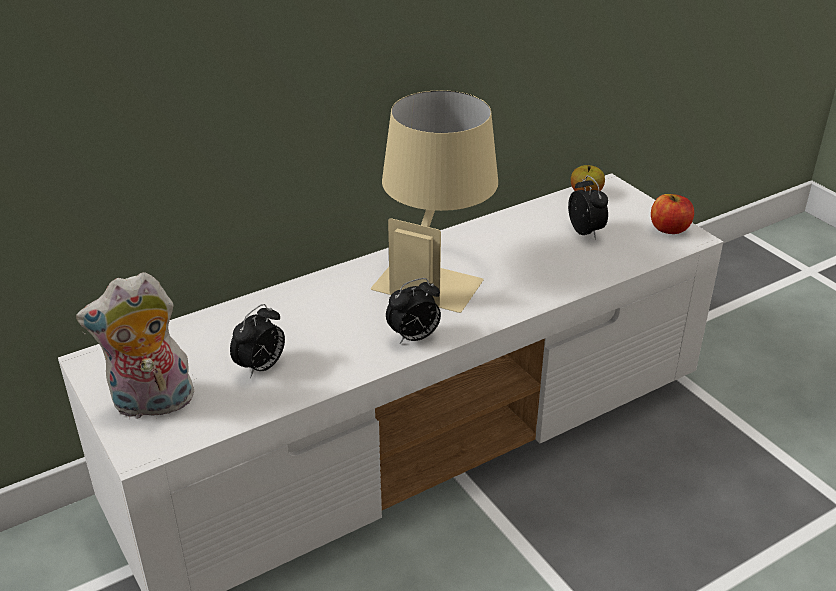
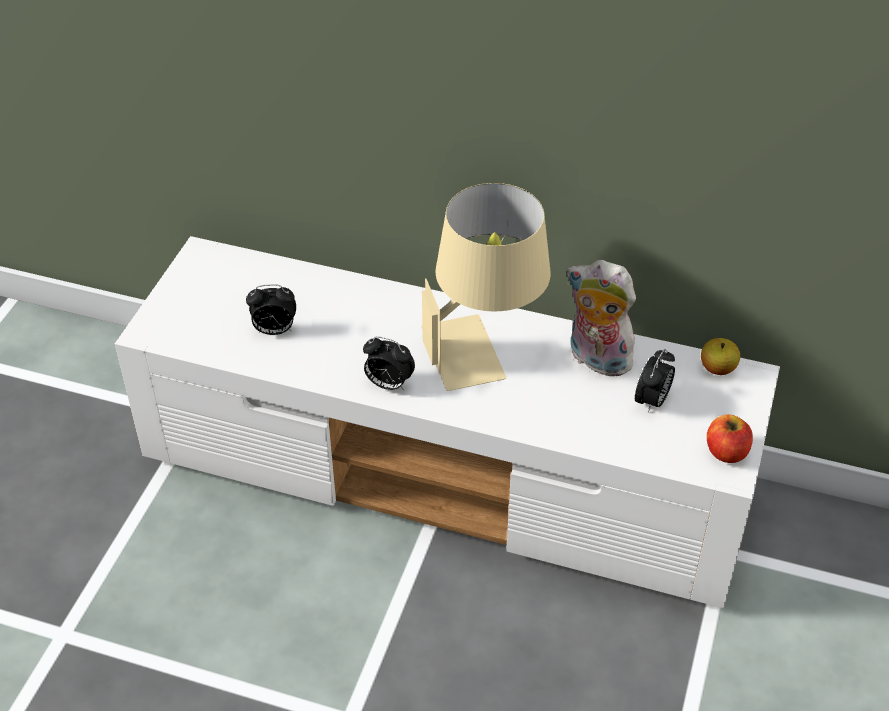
camera: 50 degrees right, 10 degrees up
(152, 405) = (188, 308): plush toy -> plush toy (596, 360)

